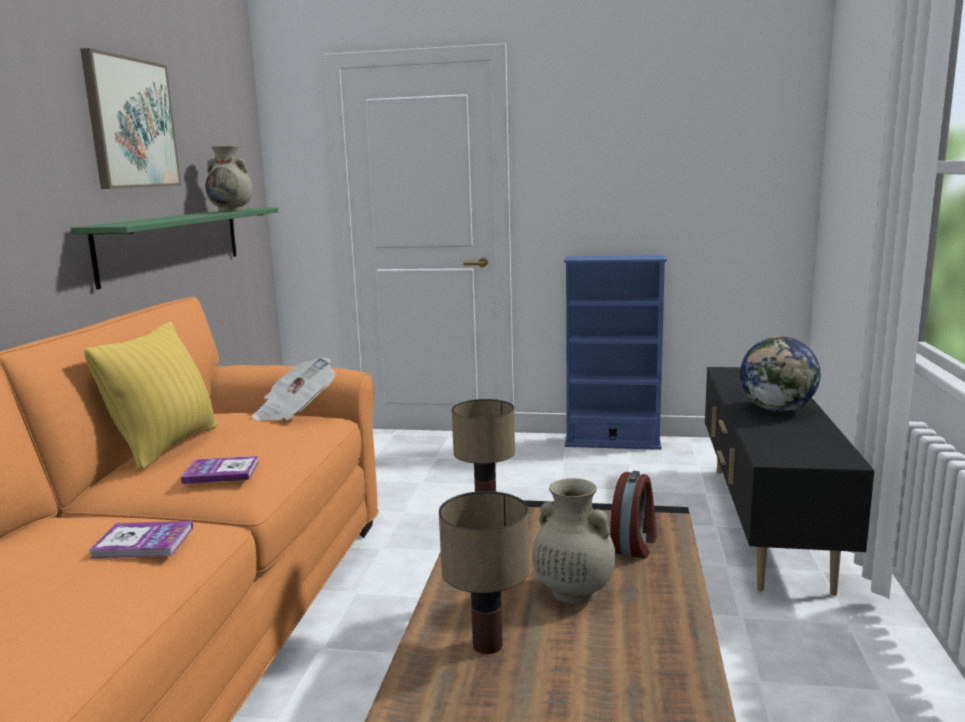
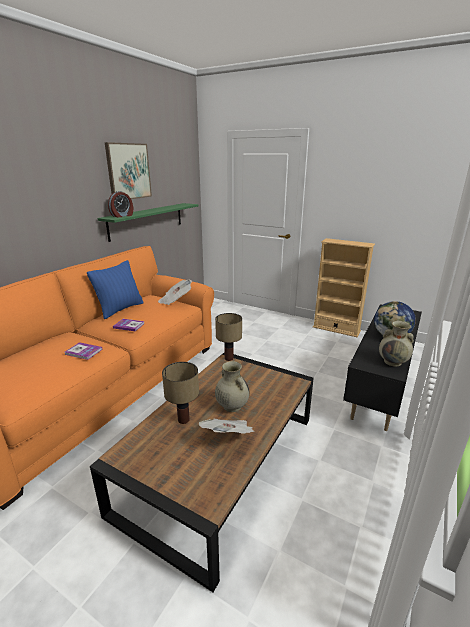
camera: 20 degrees right, 10 degrees up
(166, 446) = (120, 309): yellow pillow -> blue pillow
(232, 211) = (174, 206): beige vase -> beige vase (393, 362)
(612, 442) = (336, 329): blue bookcase -> beige bookcase
(620, 651) = (228, 437): none -> newspaper
(635, 544) = (274, 390): alarm clock -> alarm clock (122, 216)

